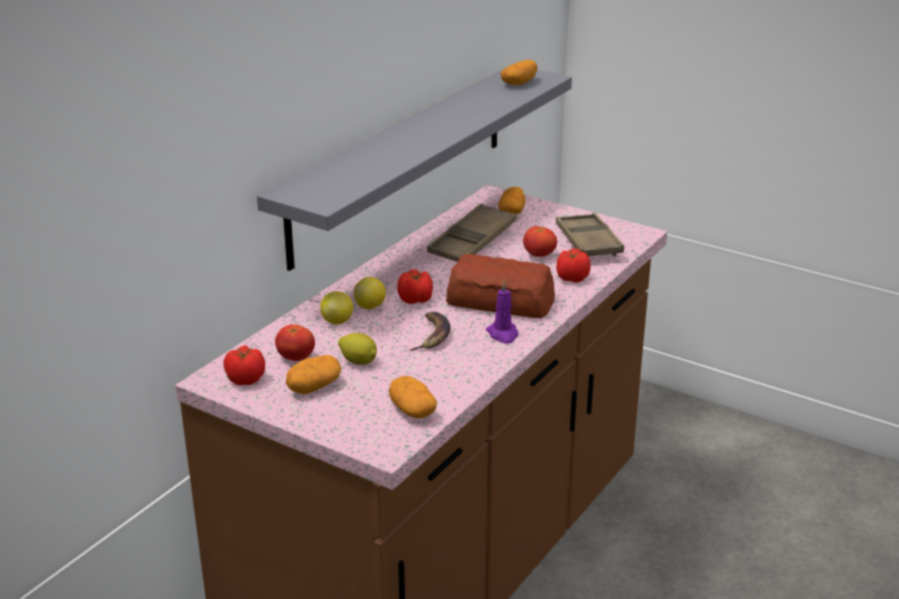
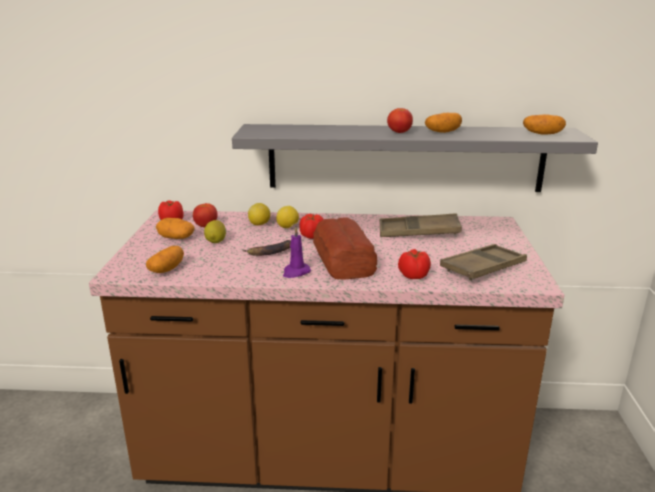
camera: 60 degrees right, 5 degrees down
(511, 212) = (484, 232): potato -> potato (443, 132)
(539, 255) = (432, 256): tomato -> tomato (399, 132)

